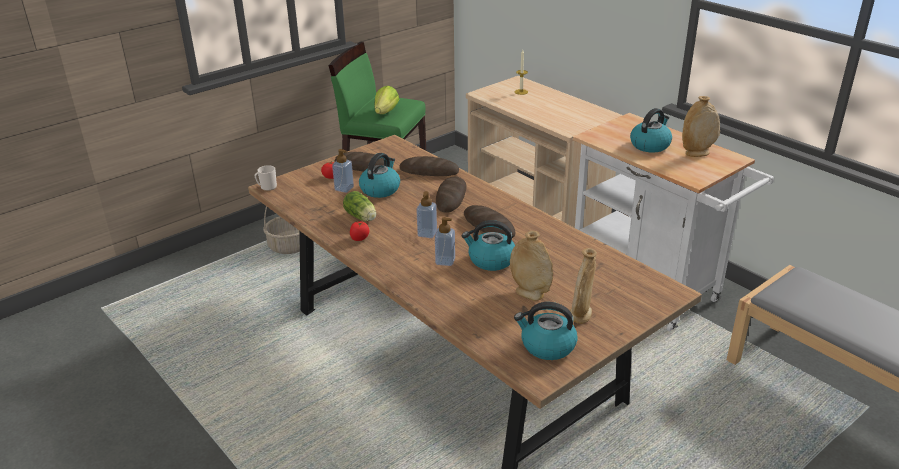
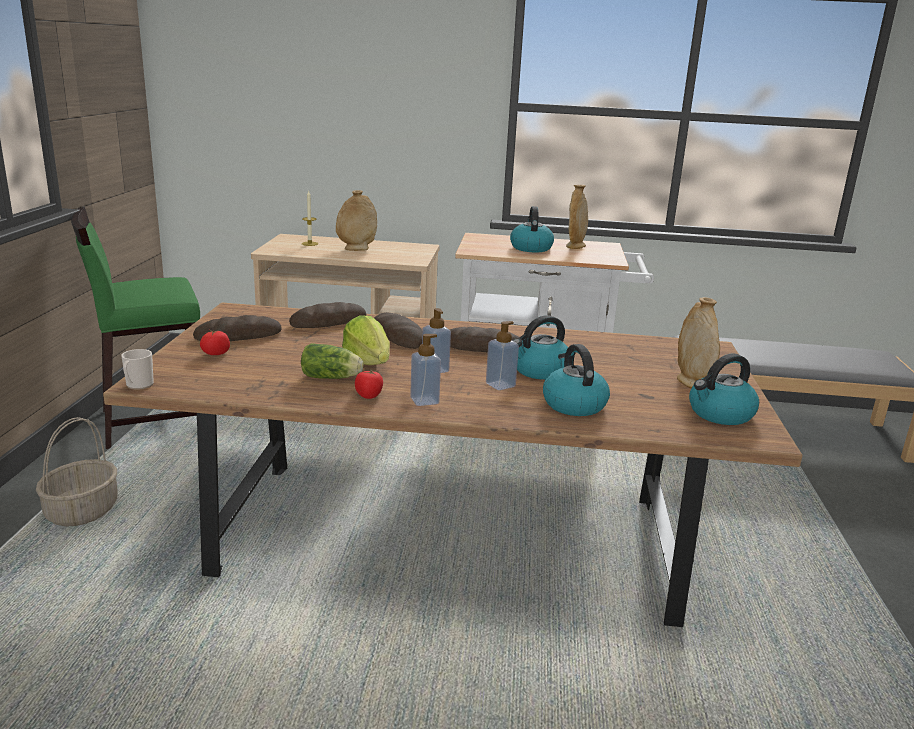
camera: 45 degrees left, 10 degrees down
(344, 188) = (255, 359): soap dispenser -> soap dispenser (424, 400)
(380, 189) = (303, 349): kettle -> kettle (573, 404)
(385, 112) = (159, 291): lettuce -> lettuce (368, 362)
(529, 293) = (624, 383): beige vase -> beige vase (356, 249)

